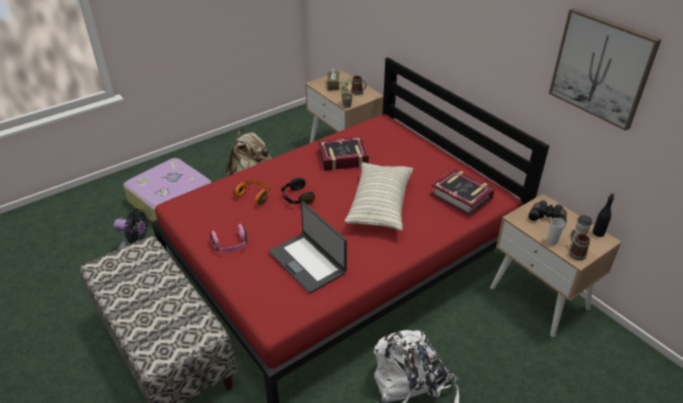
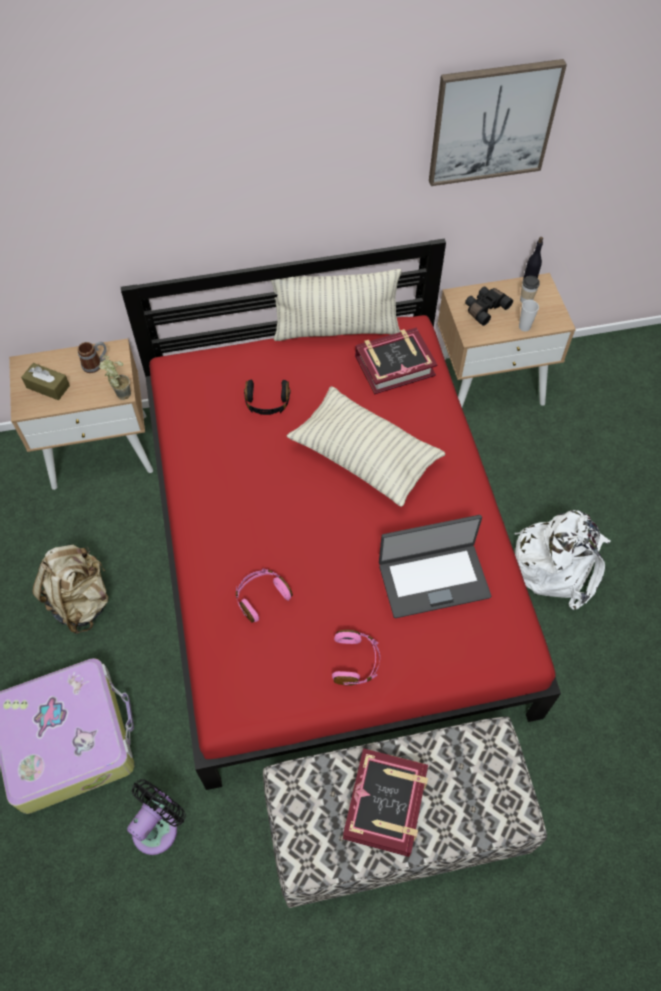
camera: 65 degrees left, 20 degrees up
(254, 195) = (261, 597): orange headphones -> pink headphones
(297, 198) = (295, 545): black headphones -> black headphones (267, 403)
(343, 158) = (237, 454): book -> book (386, 804)
(467, 167) = (336, 330): none -> pillow
(575, 252) = (548, 318): mug -> none

